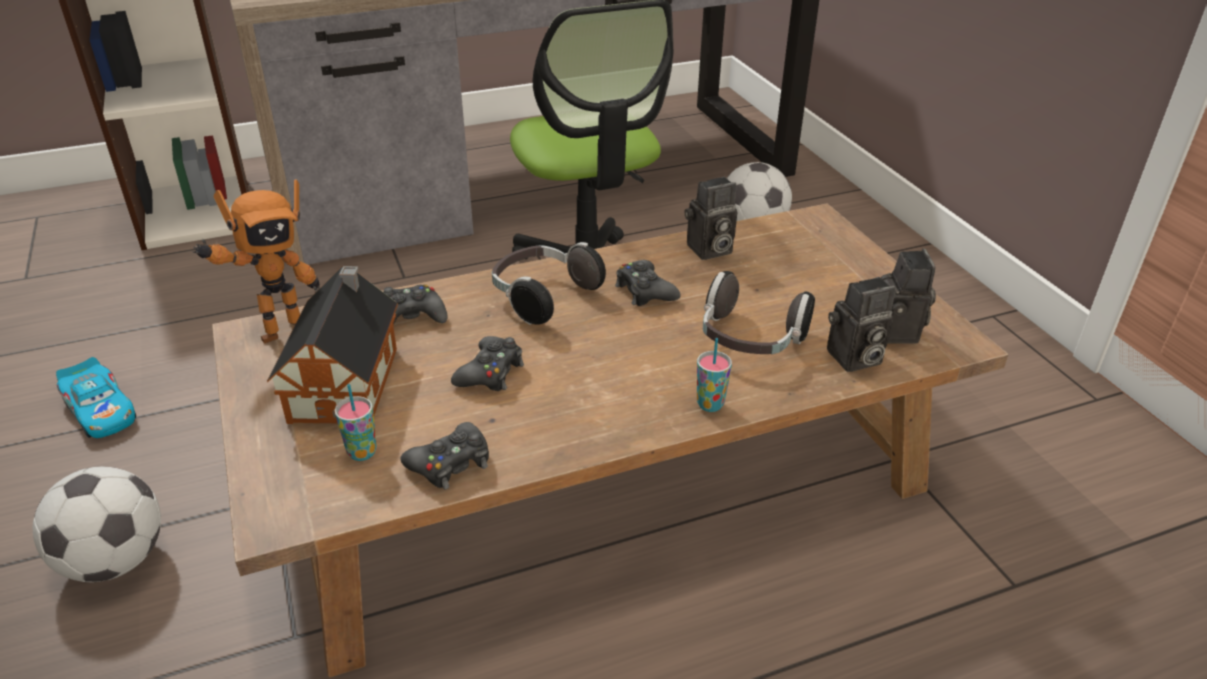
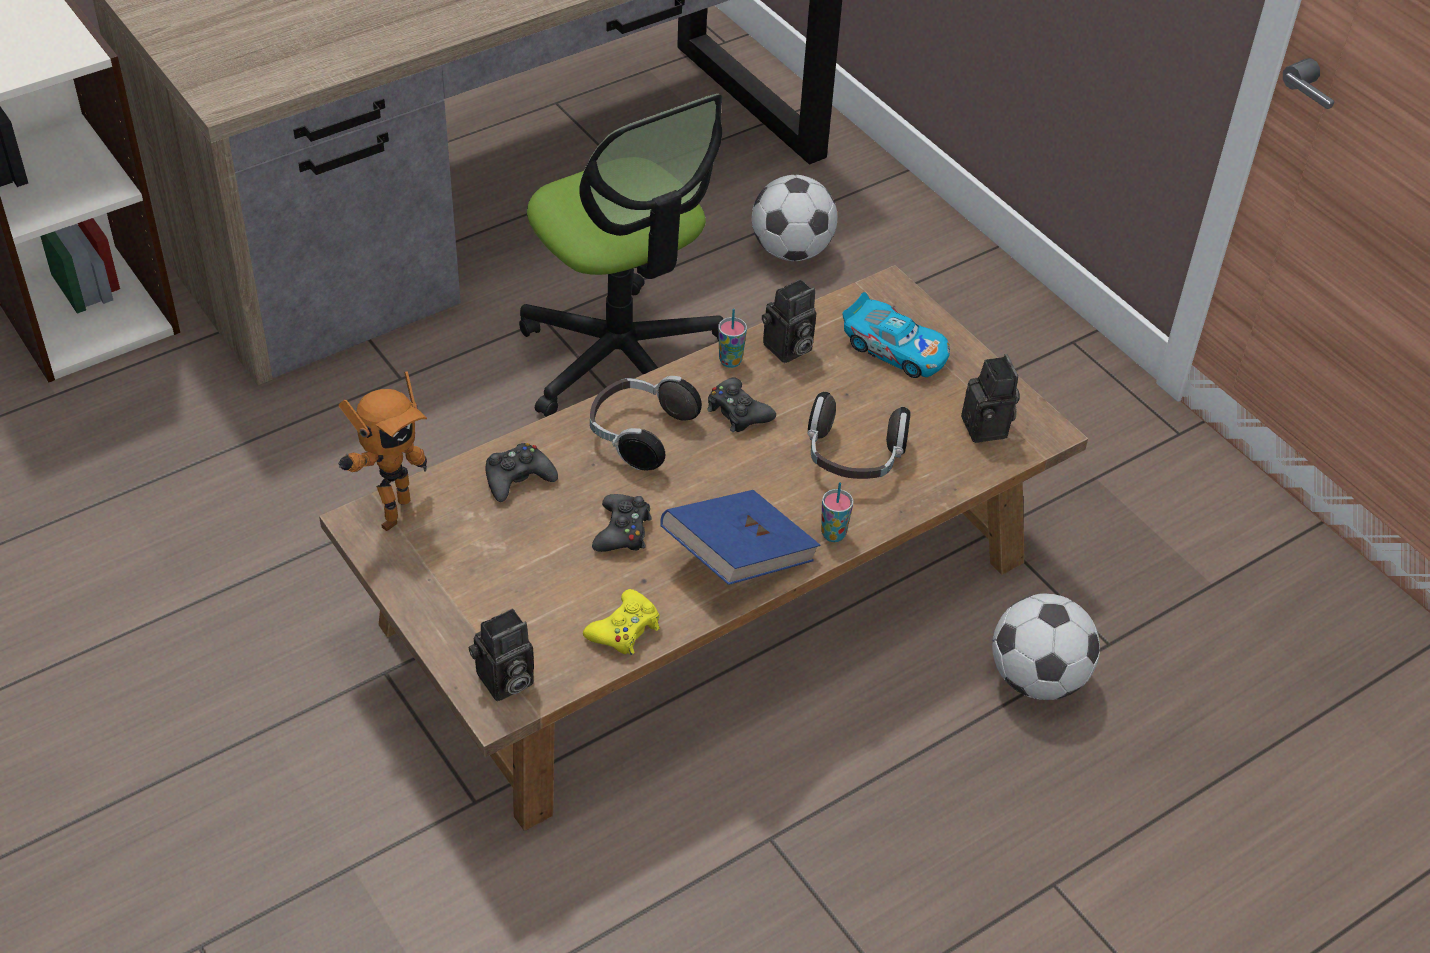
camera: 15 degrees left, 10 degrees up
(101, 411) = (139, 606): toy car -> toy car (895, 349)
(115, 561) = (260, 763): football -> football (1037, 678)
(347, 380) = (491, 560): toy house -> none
(362, 452) = (541, 632): cup -> cup (730, 361)
(450, 463) = (625, 630): black game controller -> yellow game controller
(600, 412) = (738, 558): none -> blue book
(853, 359) = (951, 465): camera -> camera (504, 682)

